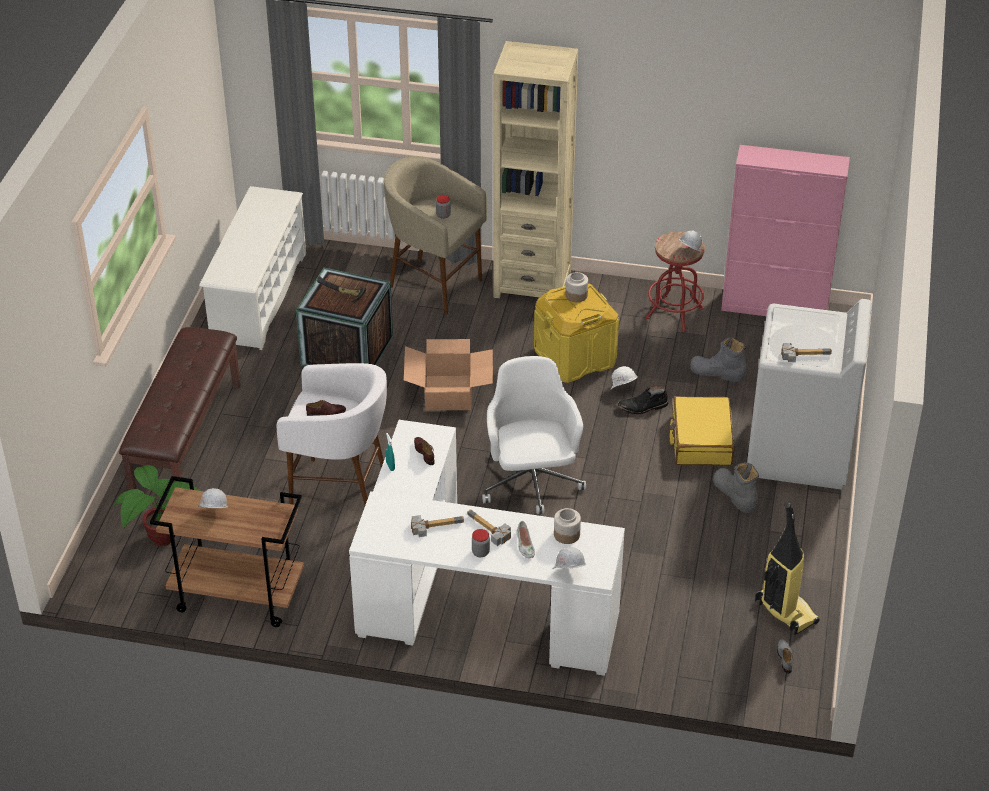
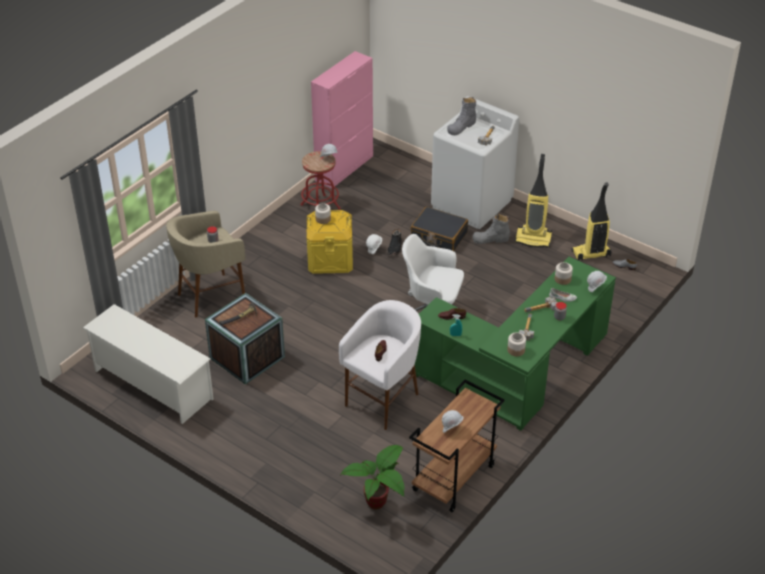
camera: 65 degrees left, 0 degrees up
(186, 440) = (282, 465): brown bench -> none
(386, 527) = (516, 350): none -> jar
(449, 393) = (324, 323): cardboard box -> none
(468, 603) = (518, 374): white desk -> green desk
(532, 284) = (245, 253): beige bookcase -> none
(701, 440) = (438, 236): yellow suitcase -> black suitcase
(717, 372) = (385, 209): grey boot -> grey boot (461, 127)
(771, 539) = (533, 239): none -> vacuum cleaner

